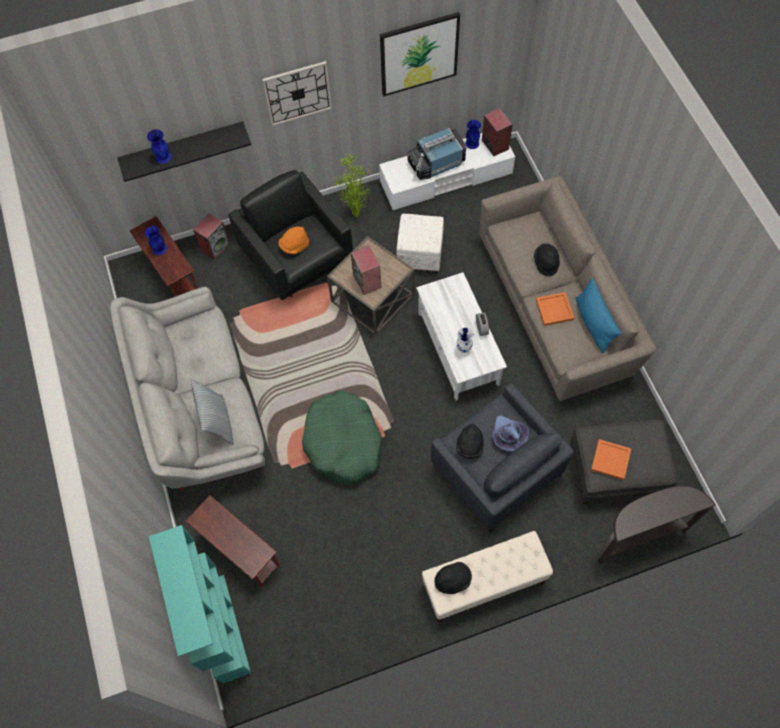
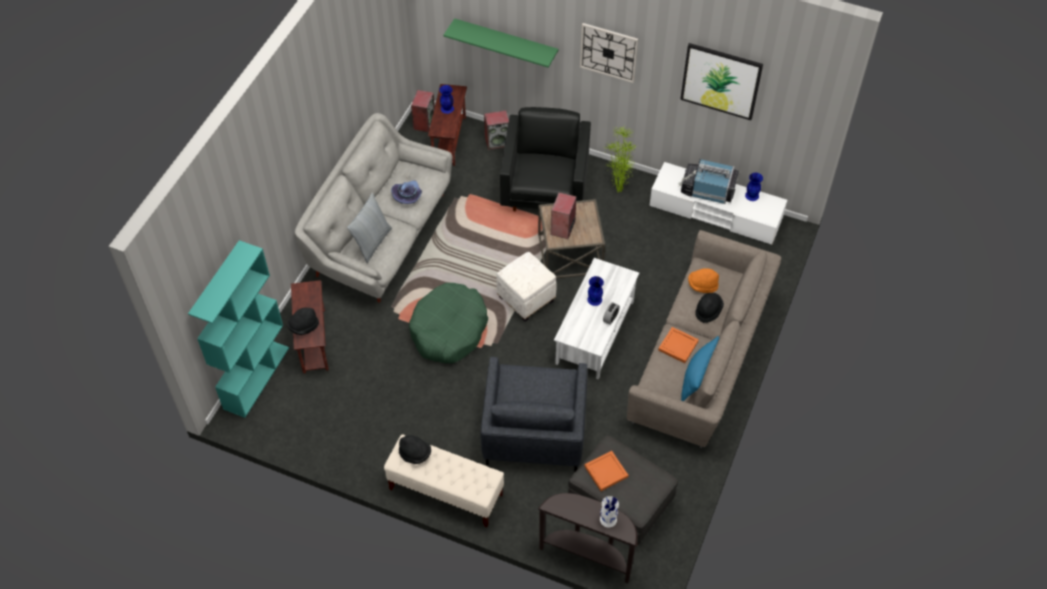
camera: 40 degrees right, 10 degrees down
(163, 157) = (483, 37): blue vase -> blue vase (595, 299)
(183, 147) = (506, 41): black shelf -> green shelf
(294, 246) = (537, 169): orange hat -> orange hat (702, 285)
(420, 255) = (636, 251): white ottoman -> white ottoman (527, 299)
(464, 349) = (582, 322): white vase -> white vase (608, 519)
(469, 445) = (516, 382): black hat -> black hat (303, 326)
(494, 144) = (769, 208): speaker -> speaker (424, 123)
(508, 436) = (549, 397): purple hat -> purple hat (407, 195)

